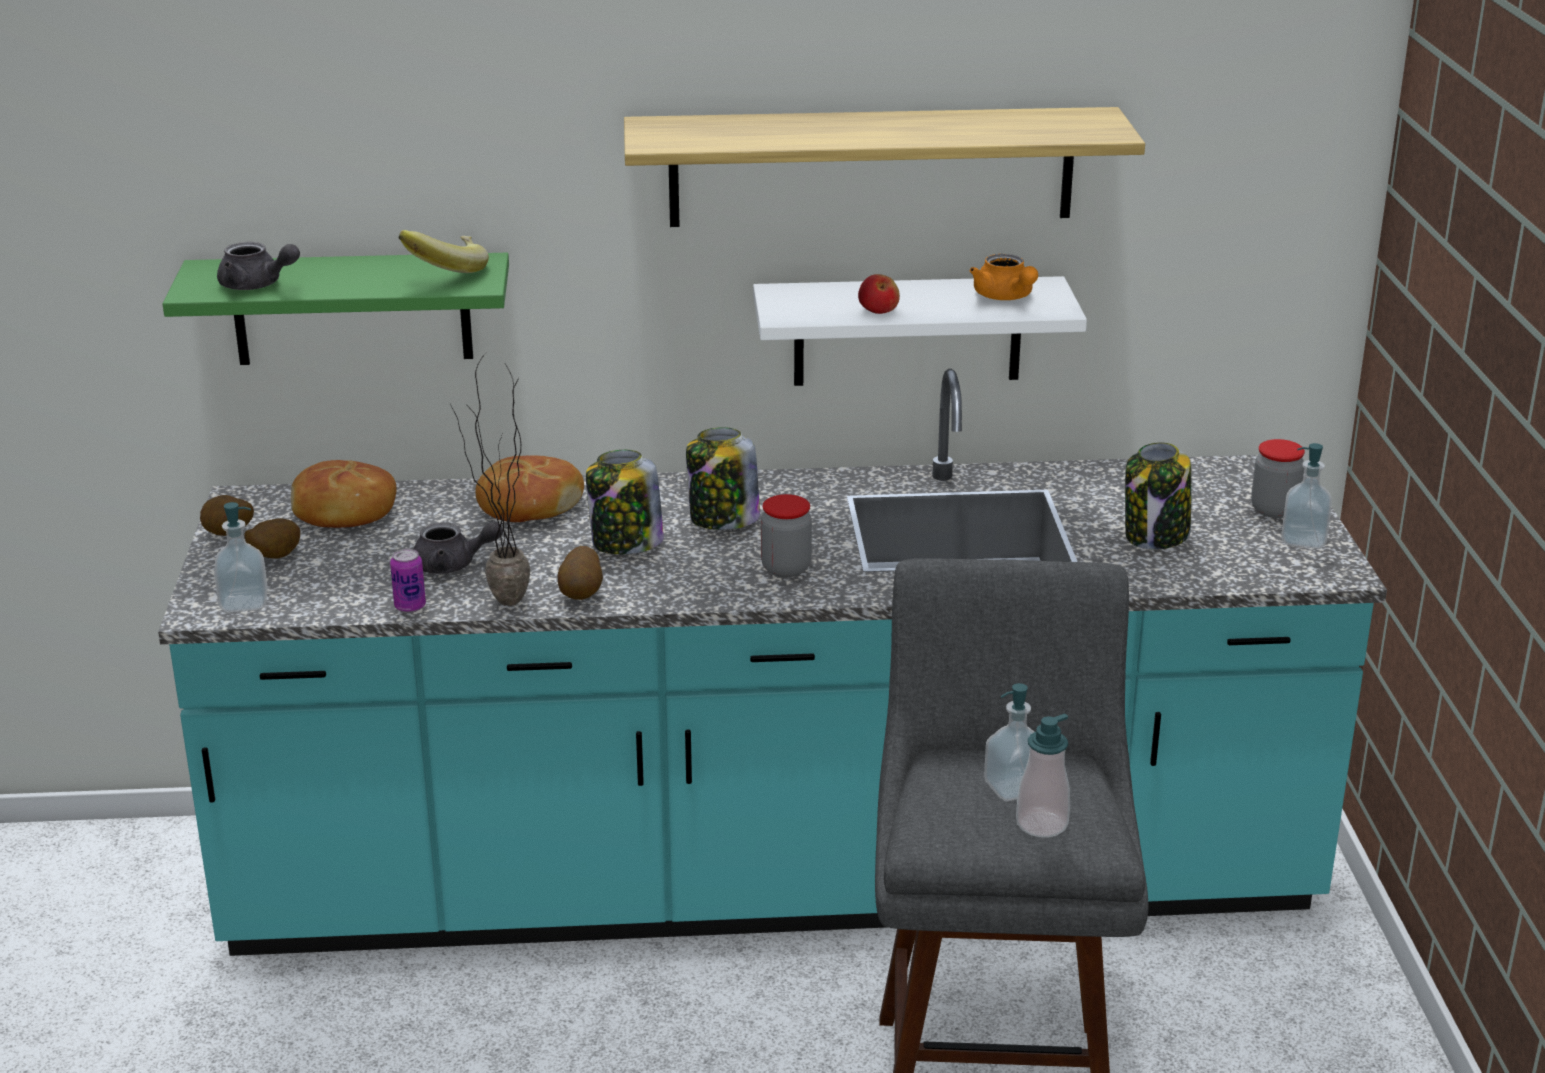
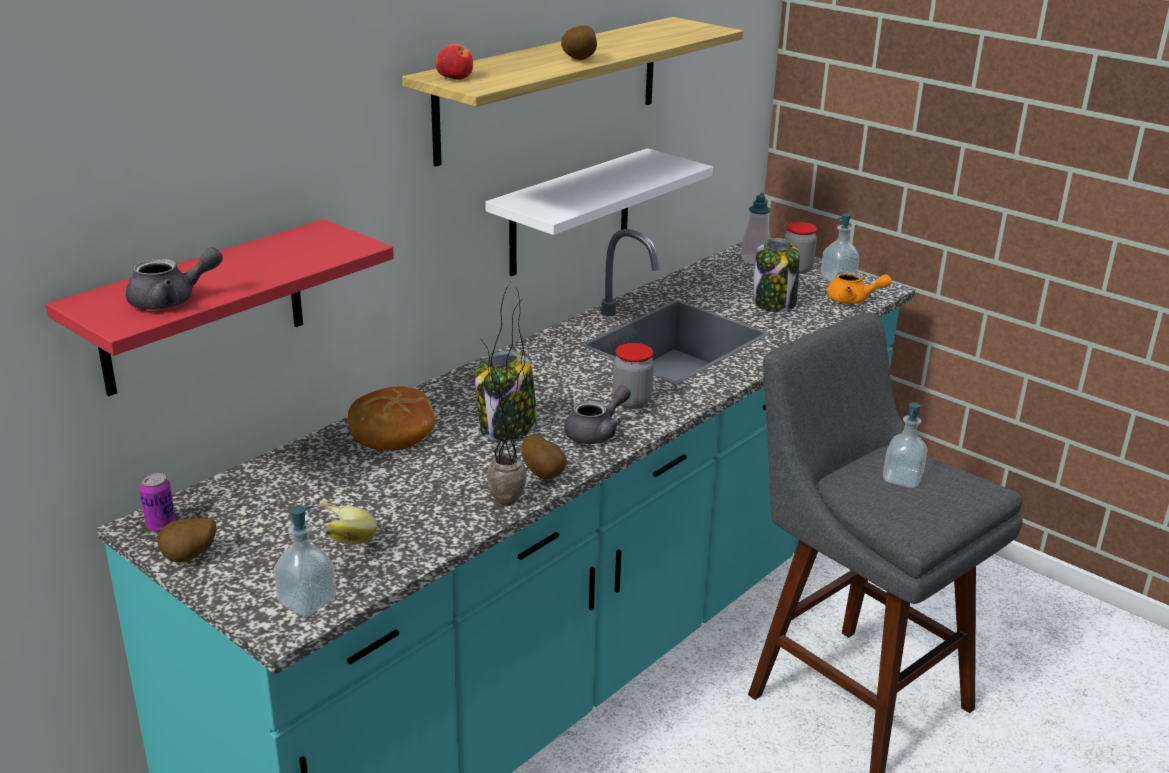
camera: 45 degrees left, 0 degrees up
(273, 557) = (264, 556): potato -> potato (578, 60)
(344, 511) = (256, 496): bread -> none
(352, 308) = (203, 308): green shelf -> red shelf
(410, 606) = (444, 539): can -> can (161, 525)
(445, 271) = (310, 244): banana -> banana (338, 543)
(453, 565) = (418, 496): grey teapot -> grey teapot (597, 433)
(723, 519) = (537, 388): jar -> none
(878, 310) = (598, 193): apple -> apple (454, 77)
(1005, 297) = (647, 167): orange teapot -> orange teapot (853, 300)
(1041, 824) = (949, 491): soap dispenser -> soap dispenser (754, 259)

